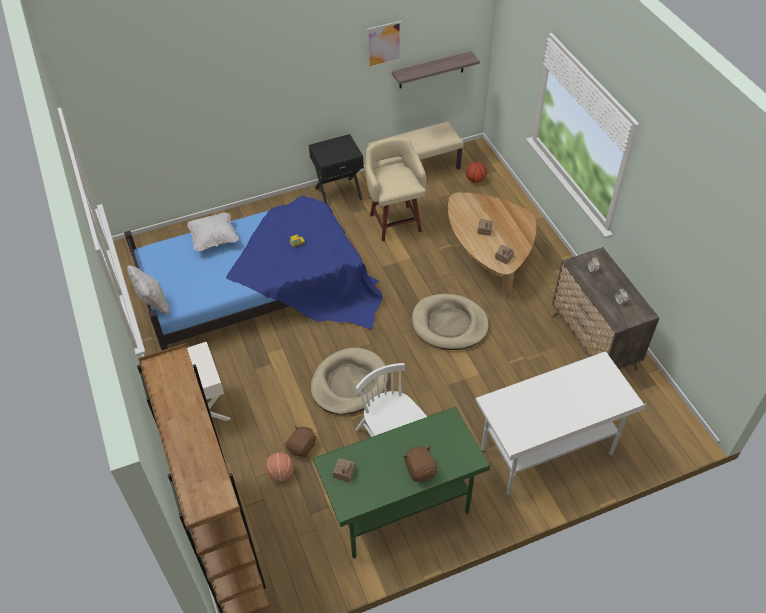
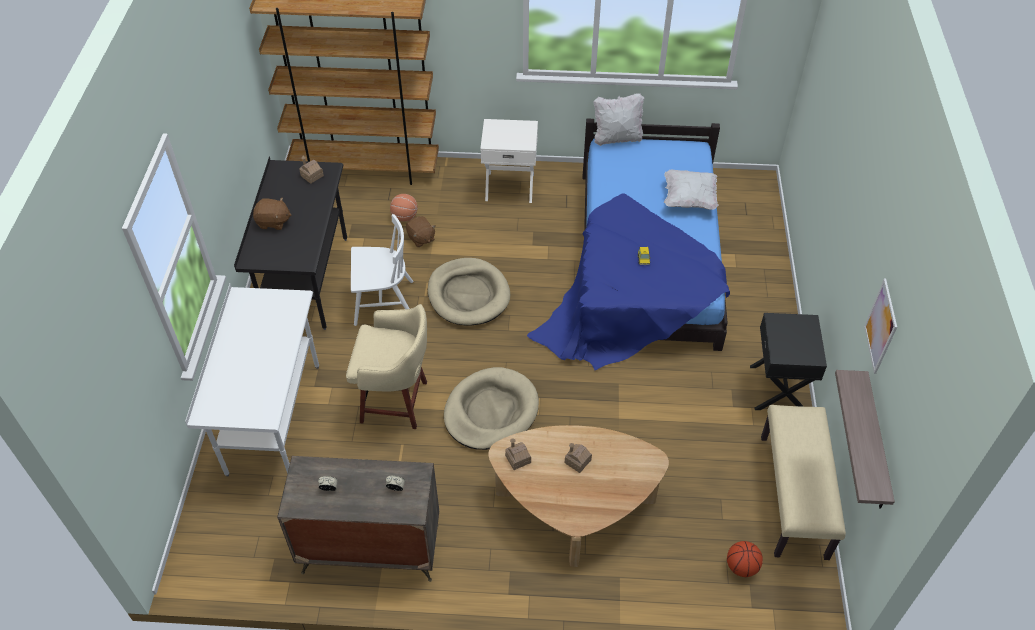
camera: 115 degrees right, 0 degrees up
(394, 221) = (693, 428): beige stool -> beige stool (397, 402)
(400, 511) = (307, 281): green desk -> black desk

